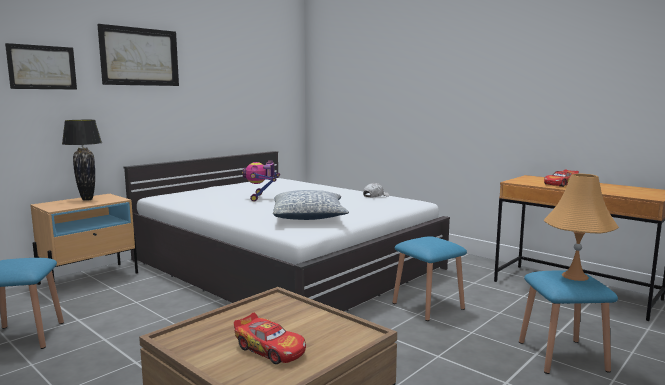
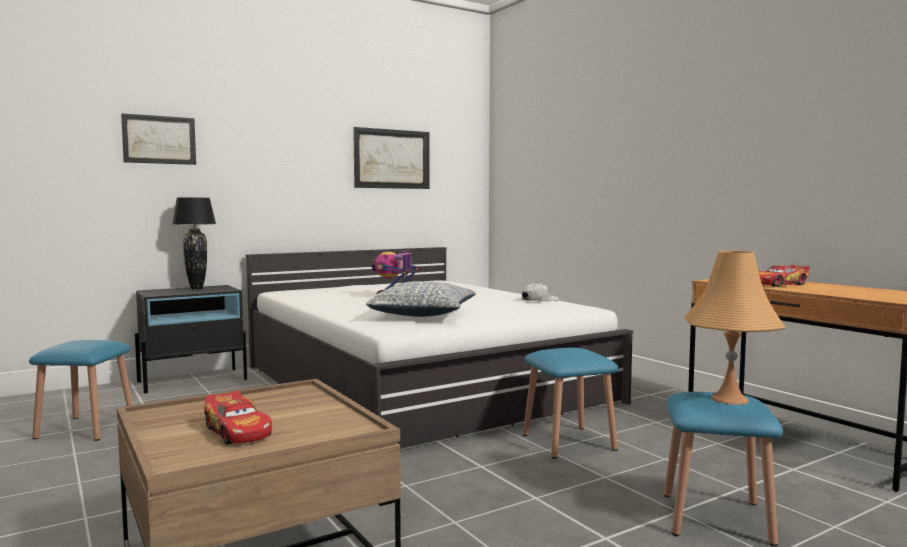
camera: 15 degrees right, 5 degrees down
(90, 278) = (193, 380): beige nightstand -> black nightstand
(140, 57) = (272, 129): picture -> picture (392, 159)

